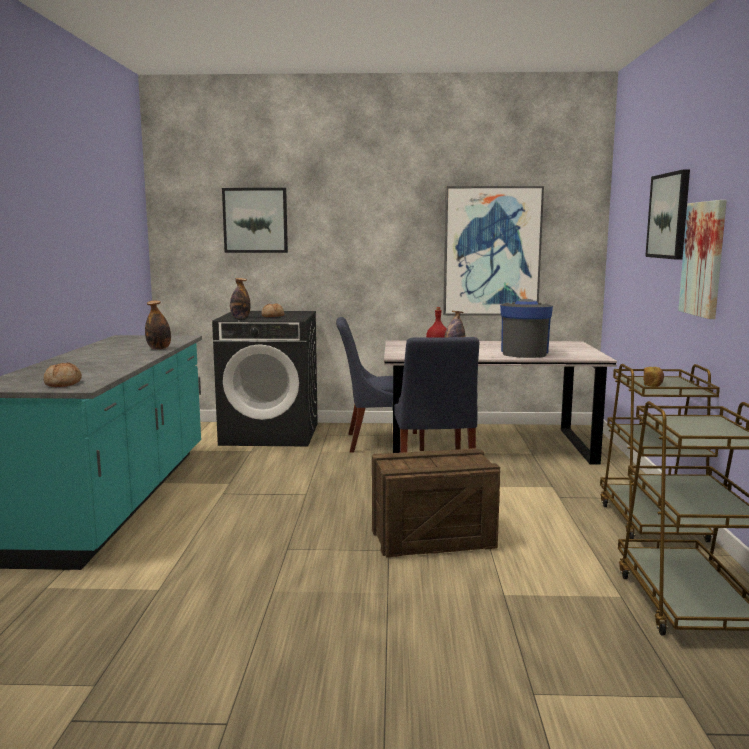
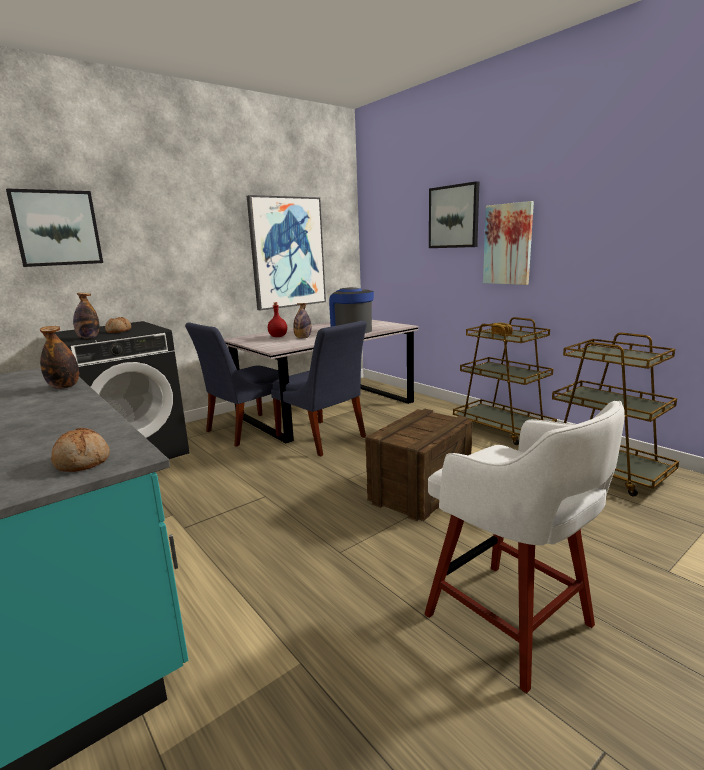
camera: 40 degrees left, 5 degrees up
(314, 643) = (512, 623): none -> white stool

